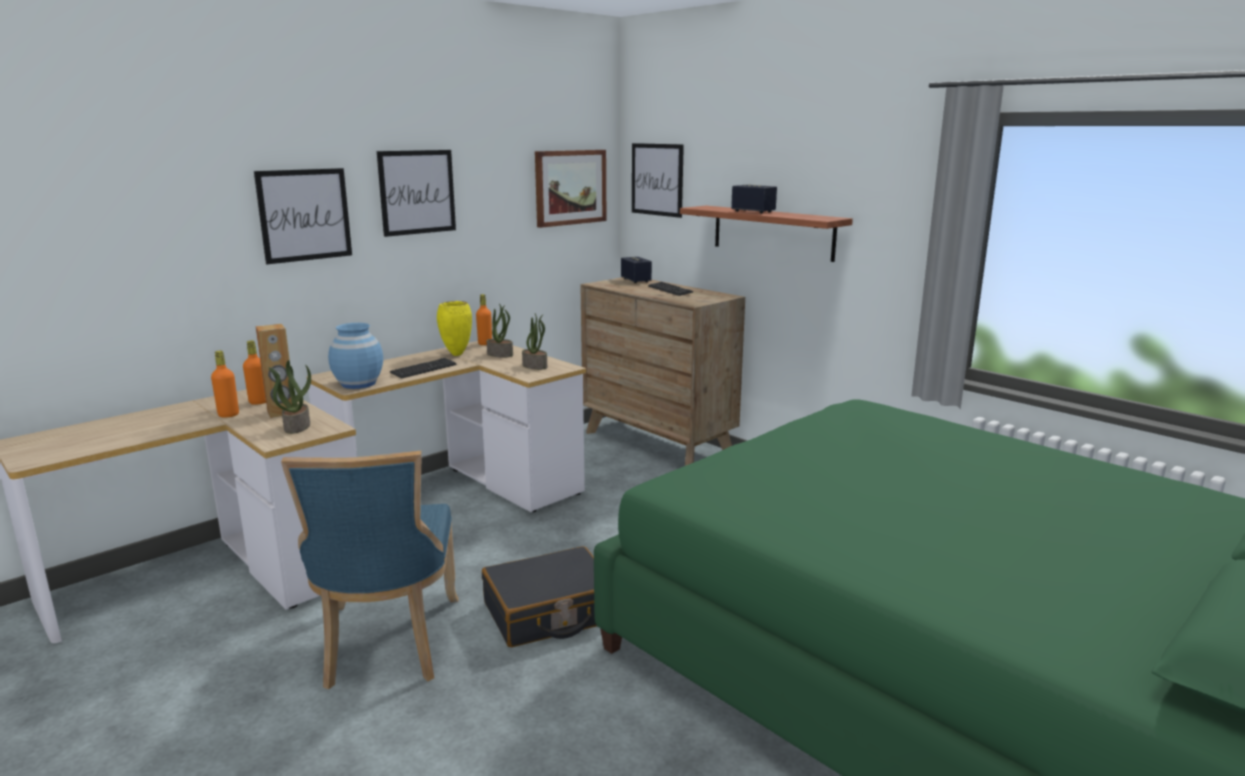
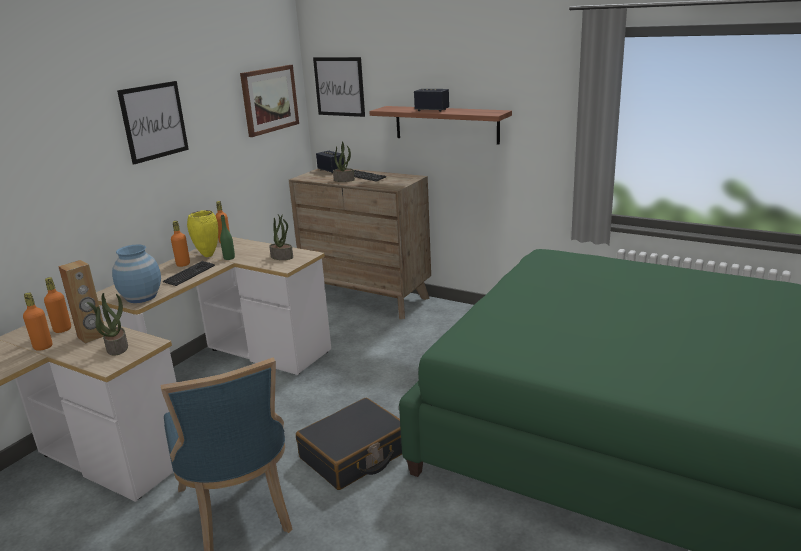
camera: 15 degrees left, 5 degrees up
(304, 215) = (65, 156): picture -> none
(424, 359) = (183, 264): none -> orange bottle
(477, 359) = (229, 258): none -> green bottle
(500, 354) = (245, 250): potted plant -> potted plant (344, 180)

